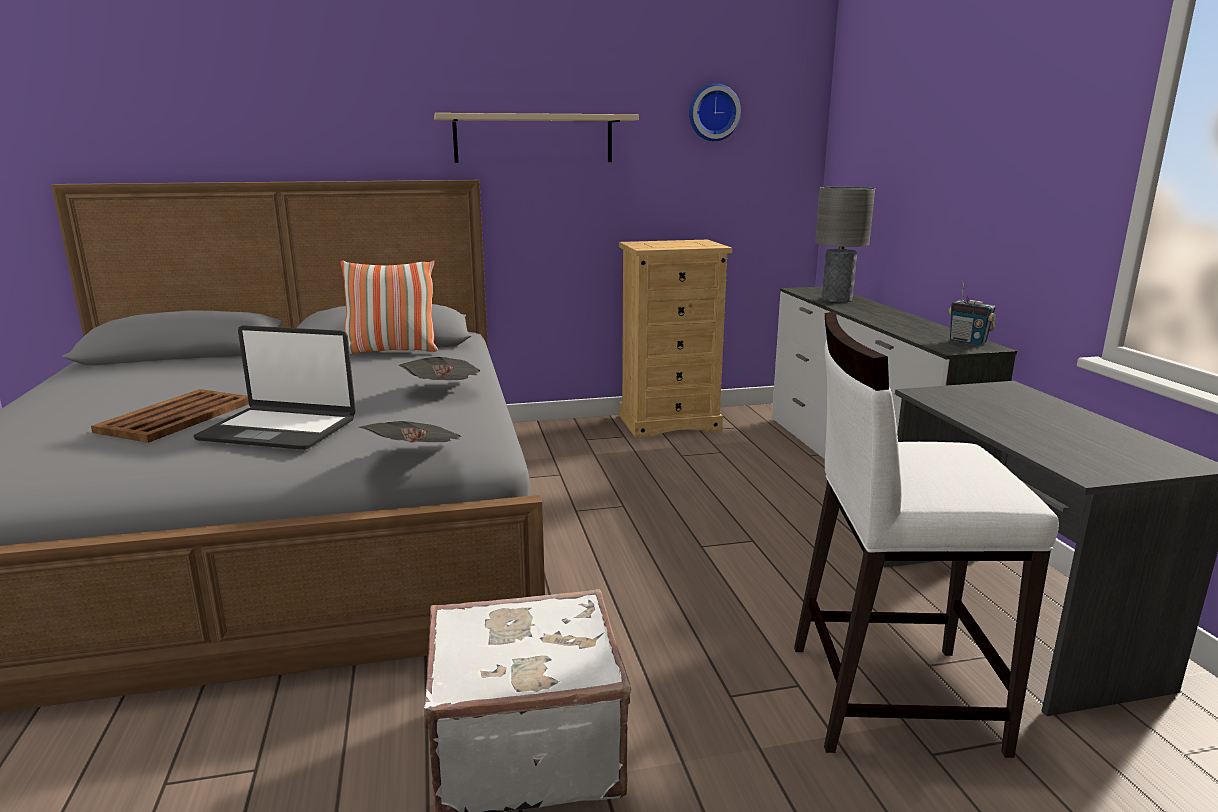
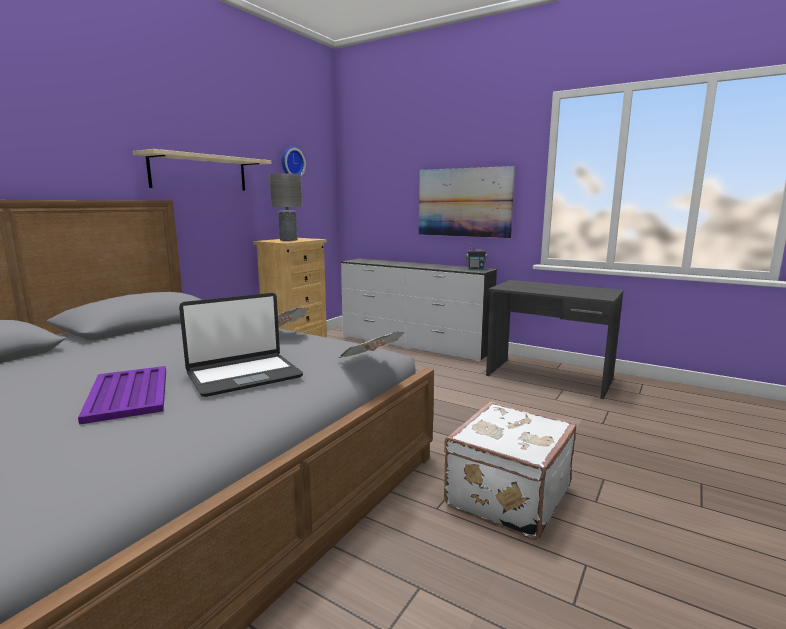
camera: 45 degrees left, 5 degrees down
(175, 417) = (128, 394): brown tray -> purple tray
(391, 351) = (172, 326): pillow -> none
(836, 300) = (381, 262): grey table lamp -> grey table lamp (288, 240)
(890, 696) = (564, 413): white stool -> none
(988, 194) = (464, 202): none -> picture

